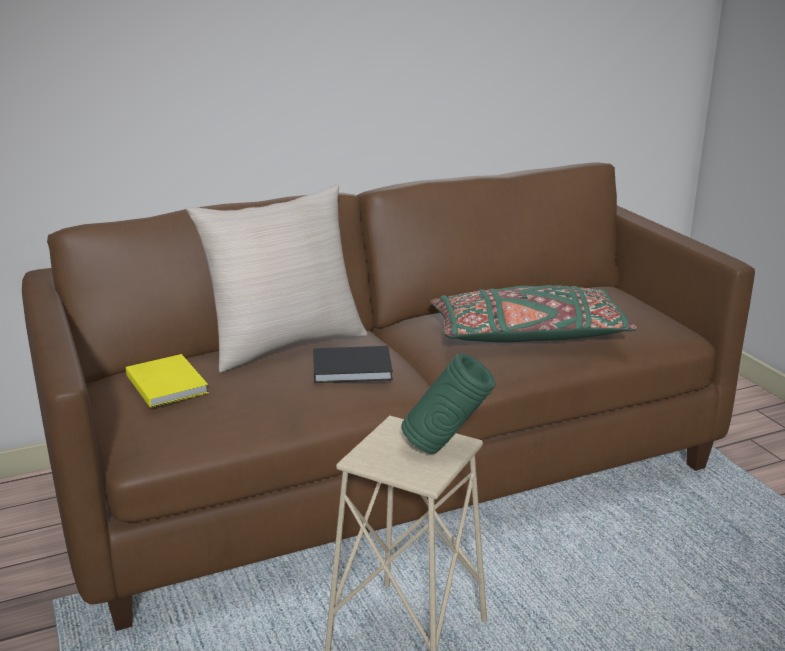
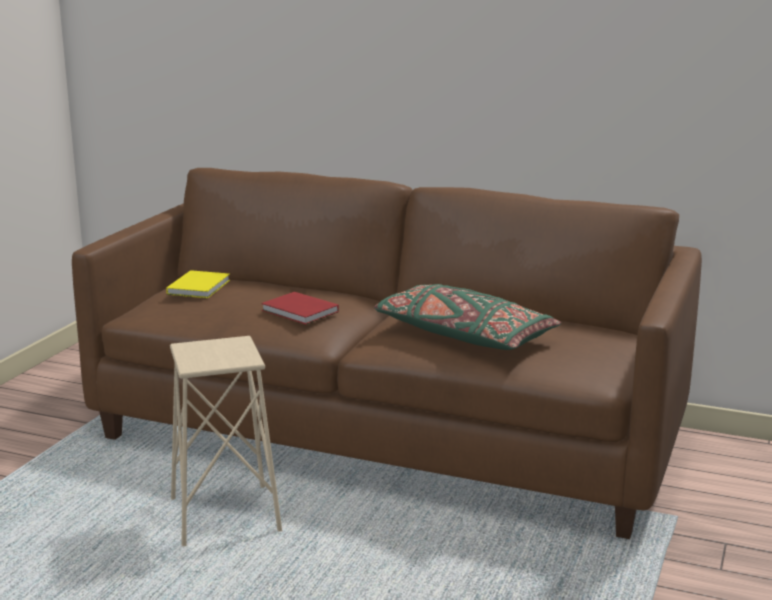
camera: 45 degrees right, 5 degrees down
(284, 344) = (302, 289): beige pillow -> none
(354, 368) = (300, 312): black book -> red book
(446, 448) = (235, 359): green vase -> none

